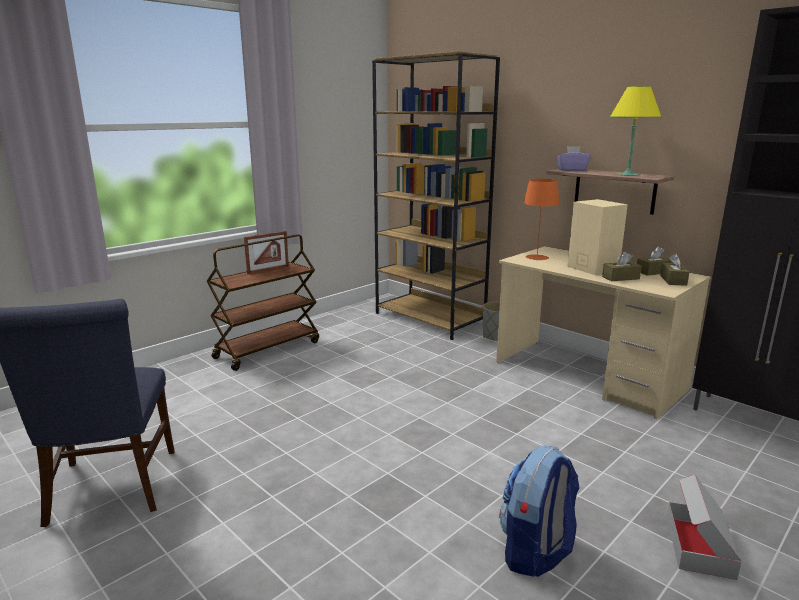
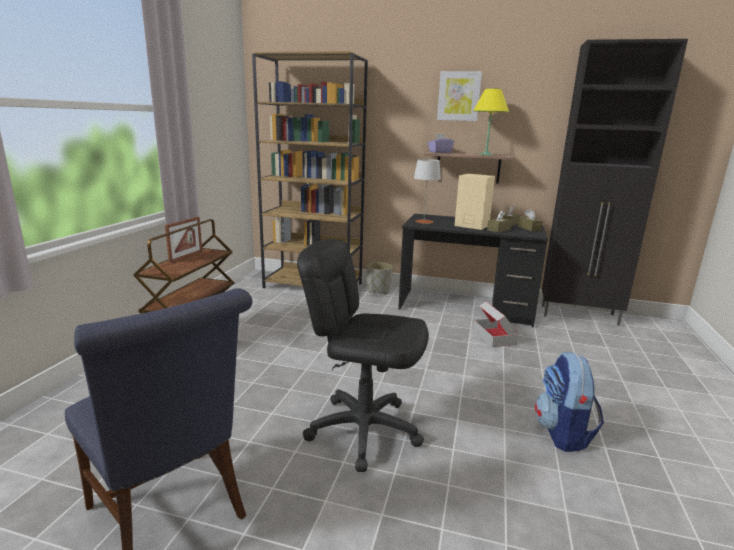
camera: 30 degrees left, 0 degrees up
(321, 474) = (363, 430): none -> black office chair
(537, 257) = (424, 221): orange table lamp -> grey table lamp
(587, 375) = (465, 307): beige desk -> black desk
(605, 96) = (459, 96): none -> picture
(699, 546) = (633, 398): cardboard box -> cardboard box (494, 337)

